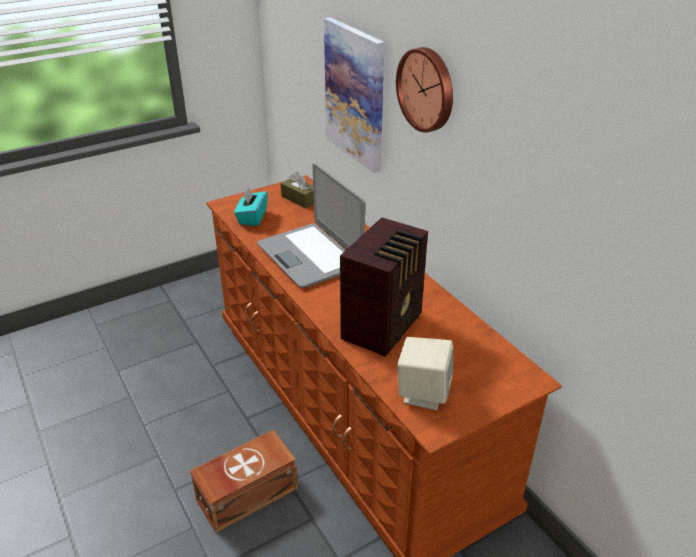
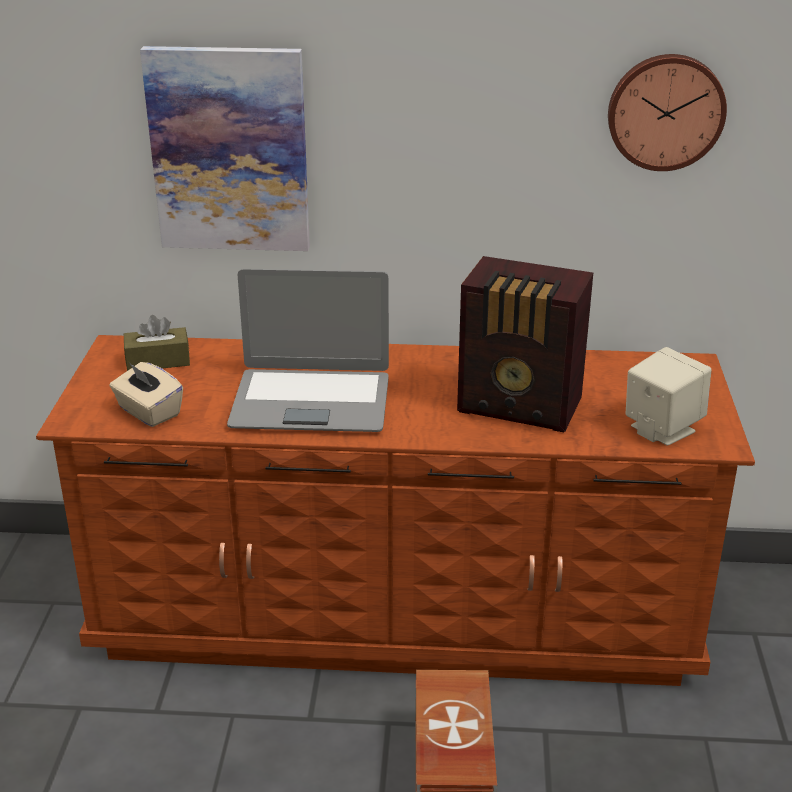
camera: 55 degrees left, 5 degrees down
(252, 218) = (148, 412): turquoise tissue box -> beige tissue box
(384, 326) = (521, 407): radio -> radio turned 135 degrees clockwise
(427, 89) = (412, 88): wall clock -> wall clock (665, 111)

